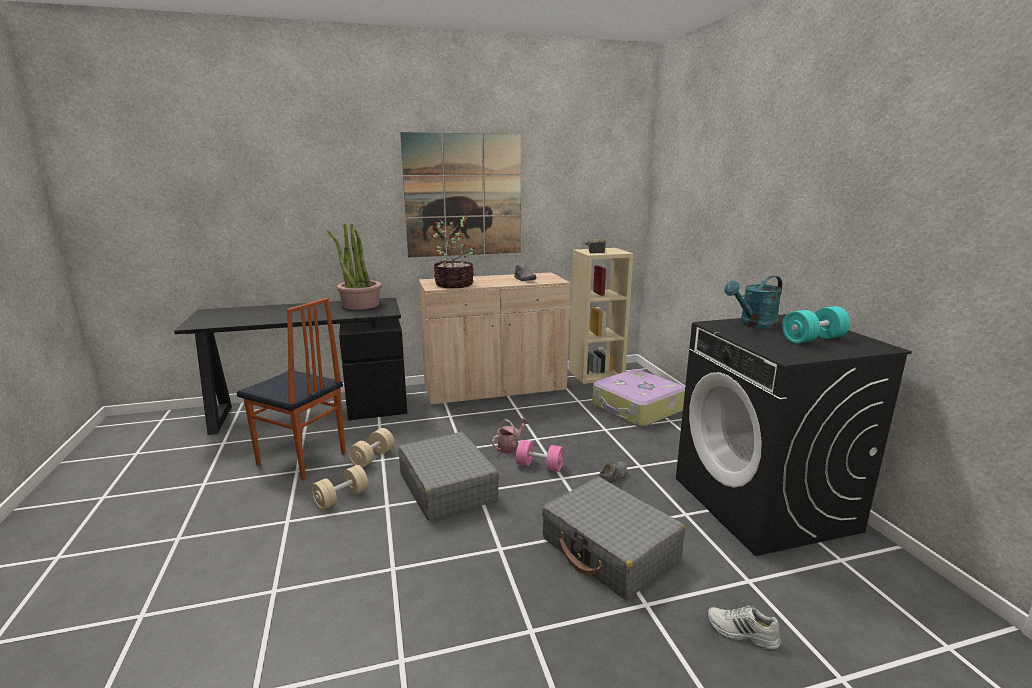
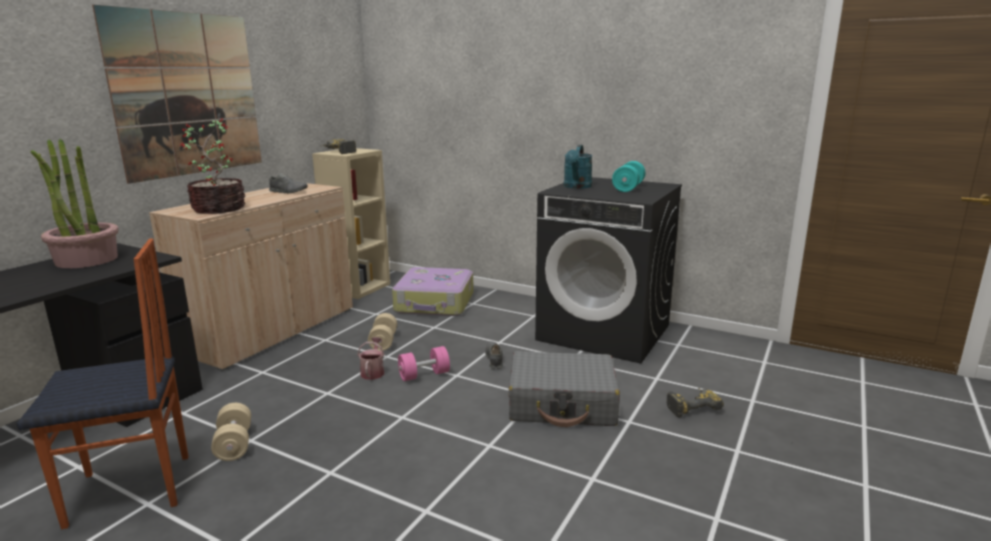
camera: 45 degrees left, 0 degrees up
(341, 498) = (264, 494): beige dumbbell -> beige dumbbell (383, 342)
(447, 487) = (367, 428): grey suitcase -> none
(741, 633) = (691, 406): white shoe -> power drill

